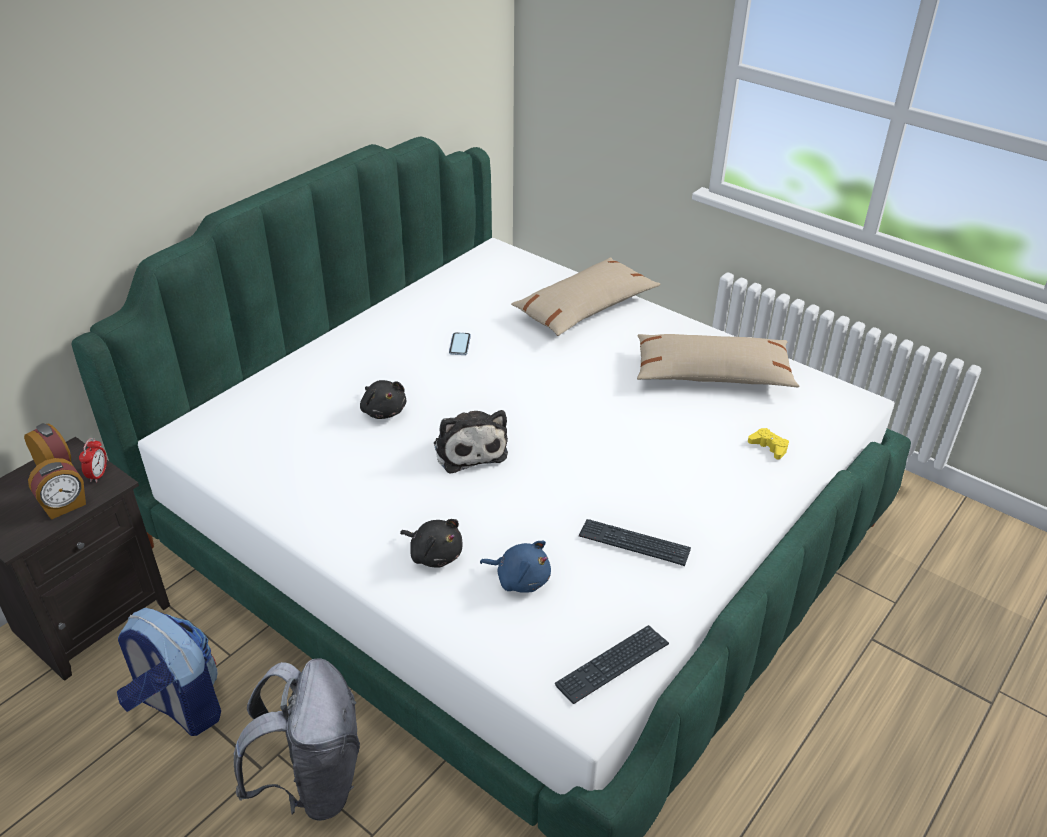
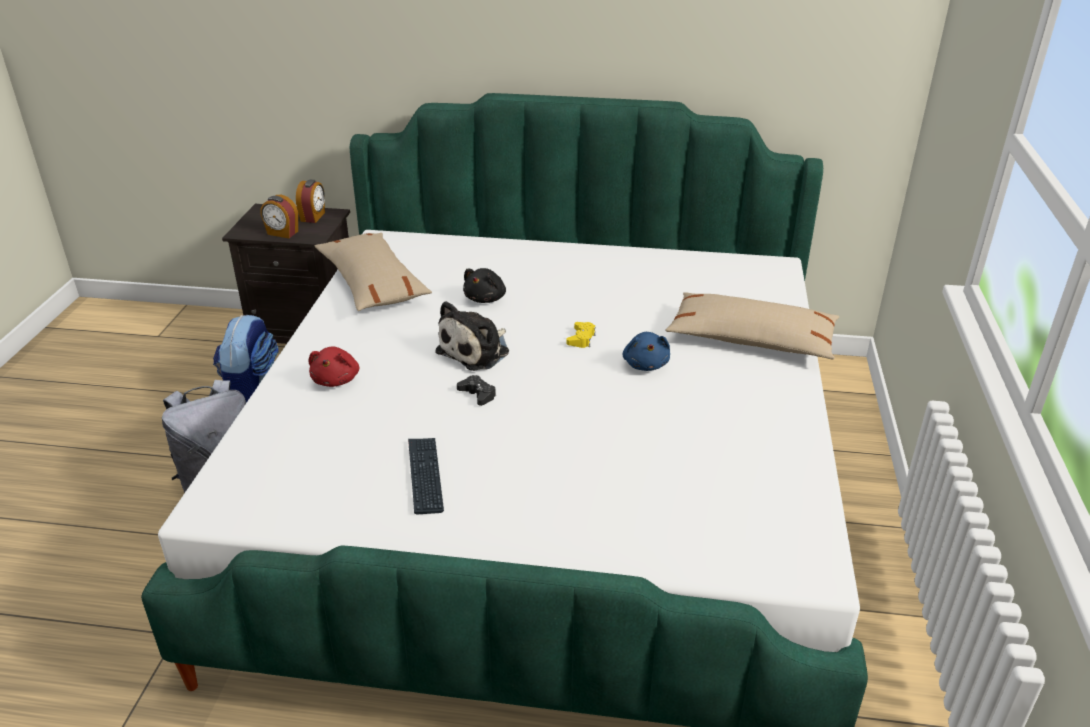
camera: 60 degrees right, 5 degrees down
(98, 475) = (319, 230): alarm clock -> none
(434, 554) = (336, 379): black plush toy -> red plush toy
(460, 345) = (611, 299): phone -> none
(520, 579) = (336, 429): blue plush toy -> blue plush toy (645, 364)
(539, 472) = (477, 394): none -> black game controller
(612, 665) = (264, 509): keyboard -> none
(712, 374) = (738, 448): beige pillow -> beige pillow (372, 283)
(769, 447) = (652, 522): yellow game controller -> yellow game controller (581, 339)

